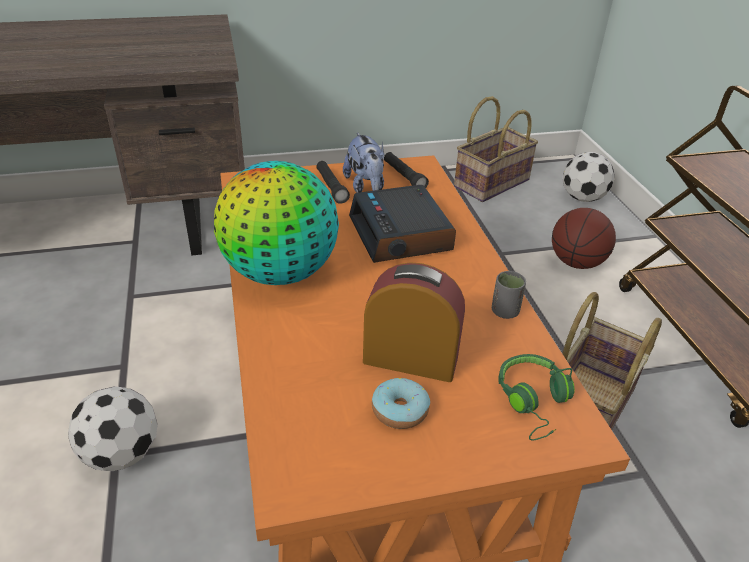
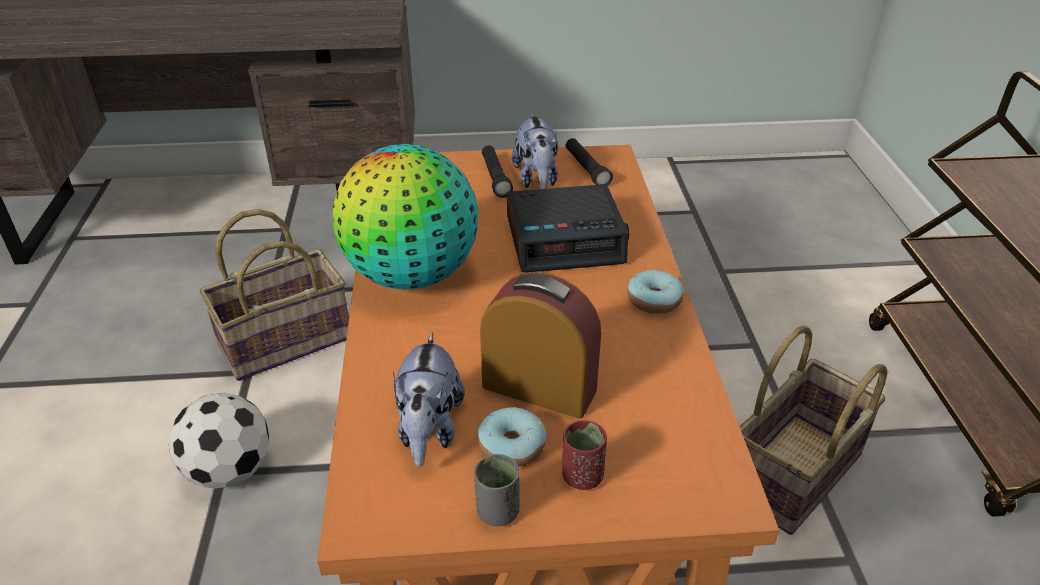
camera: 10 degrees right, 0 degrees up
(327, 404) = (429, 430): none -> plush toy
(401, 234) = (565, 239): alarm clock -> alarm clock turned 90 degrees counterclockwise
(464, 430) = (582, 476): none -> red cup
(485, 280) = (654, 300): none -> donut
(491, 183) = (727, 181): basket -> basket (285, 340)
(504, 311) = (669, 340): grey cup -> grey cup (497, 511)
(534, 402) = (676, 451): green headphones -> none
(576, 263) = (818, 289): basketball -> none
(582, 198) = (843, 207): football -> none

